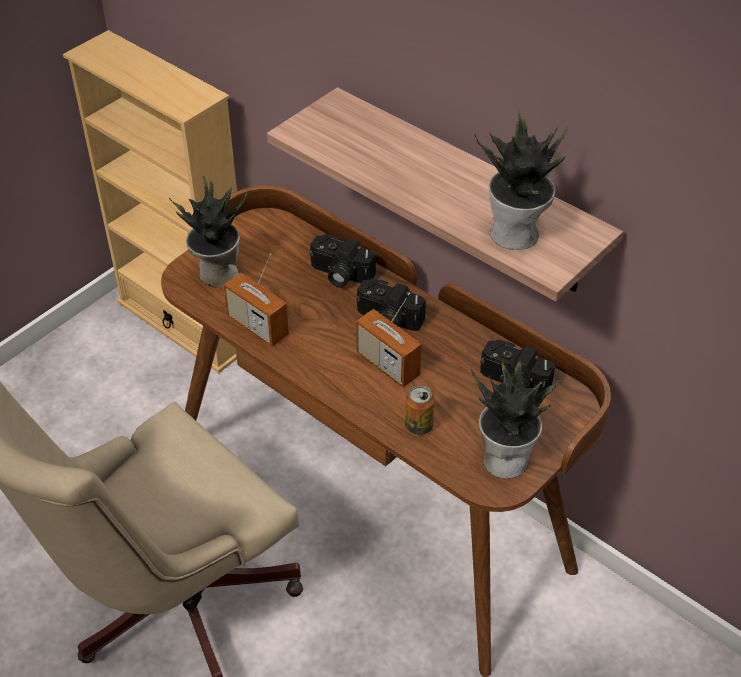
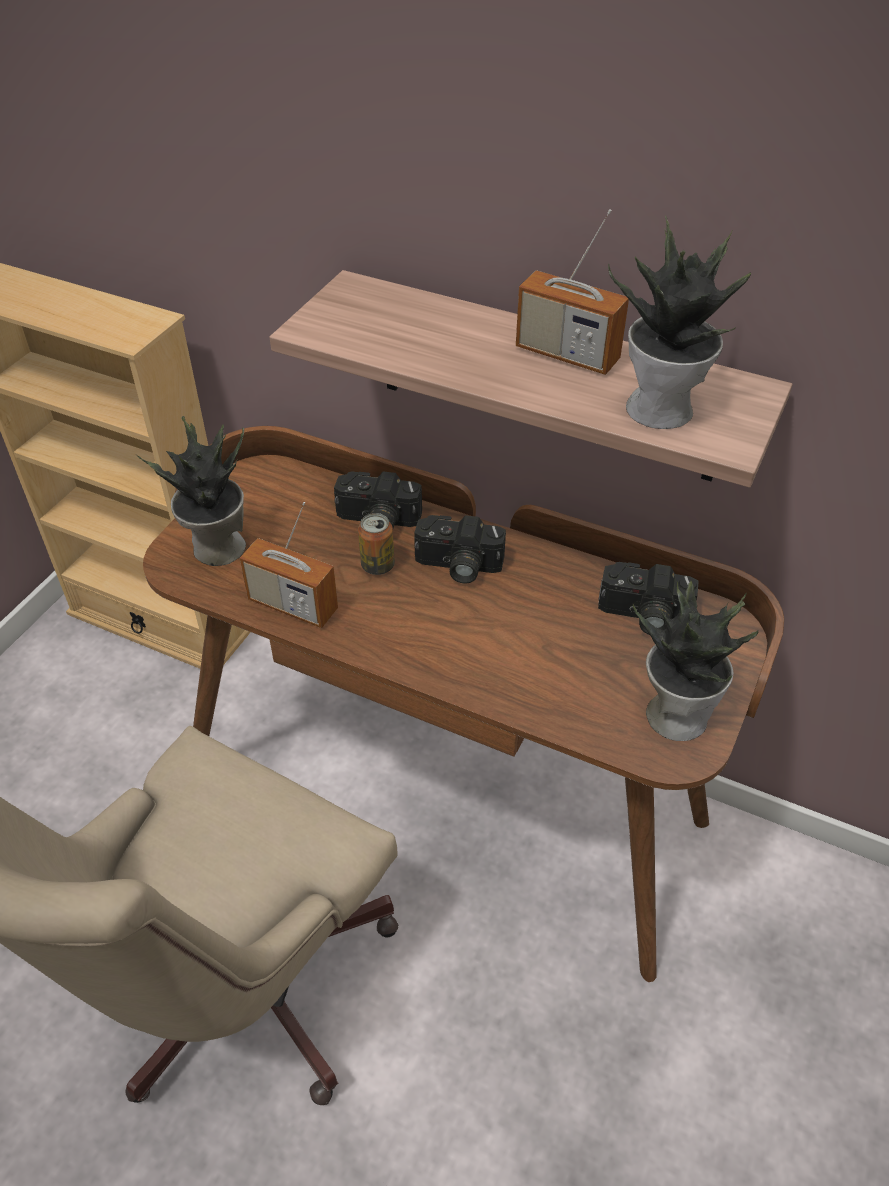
camera: 15 degrees left, 0 degrees up
(387, 364) = (479, 622): radio -> radio (567, 354)
(419, 426) = (550, 694): can -> can (377, 565)

